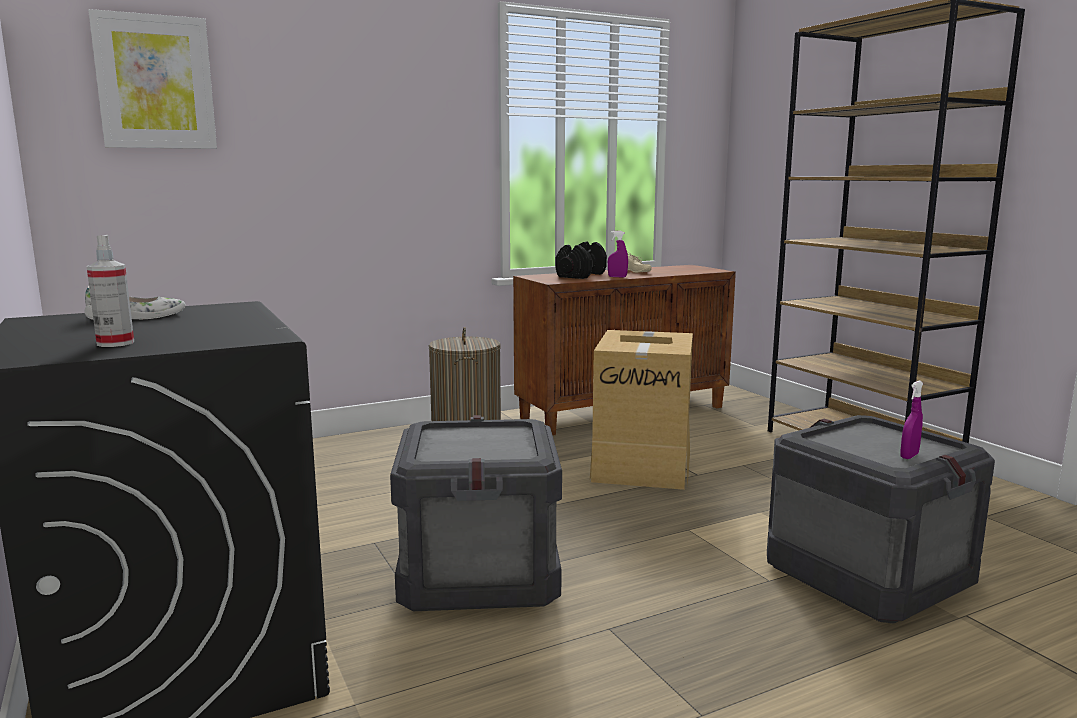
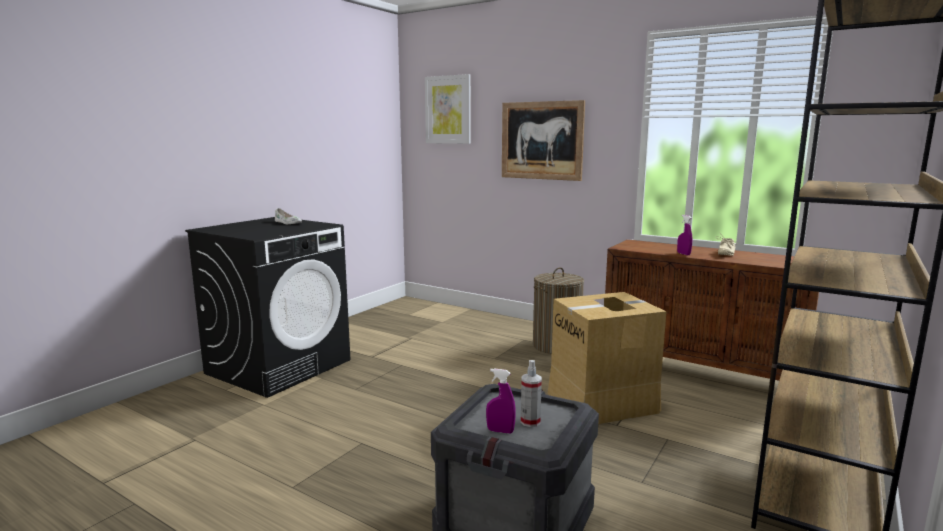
camera: 60 degrees right, 0 degrees up
(115, 343) = (235, 230): spray bottle -> spray bottle (530, 421)
(358, 144) = (541, 140): none -> picture
(477, 574) = (390, 396): crate -> none
(580, 275) = (667, 247): black dumbbell -> none

